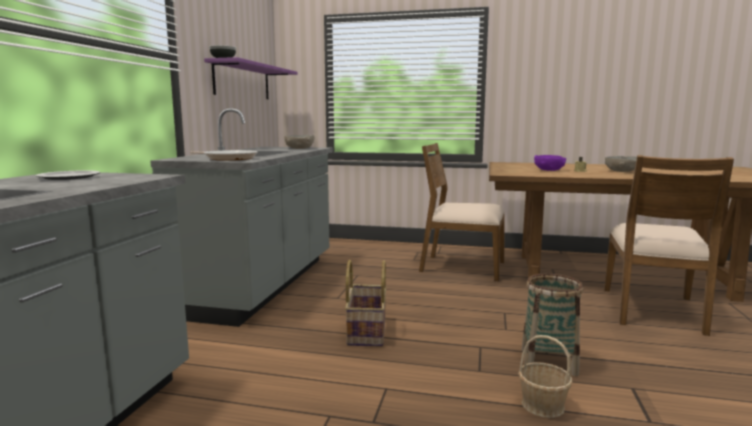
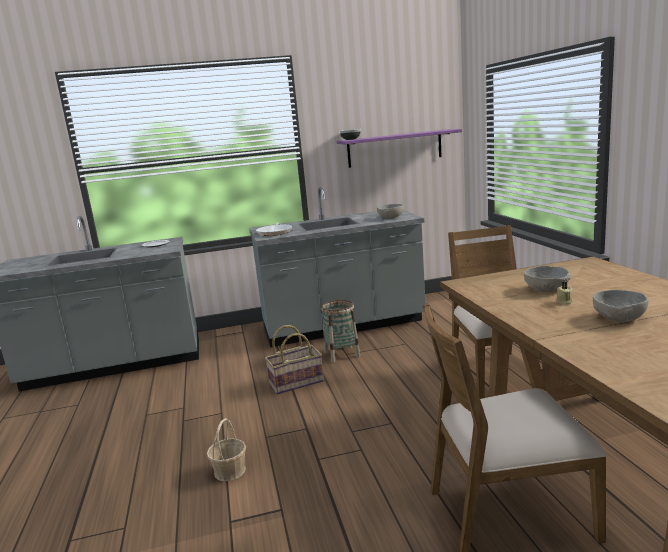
camera: 65 degrees right, 5 degrees up
(548, 362) = (301, 462): basket -> basket (342, 354)
(549, 170) = (546, 289): purple bowl -> grey bowl

